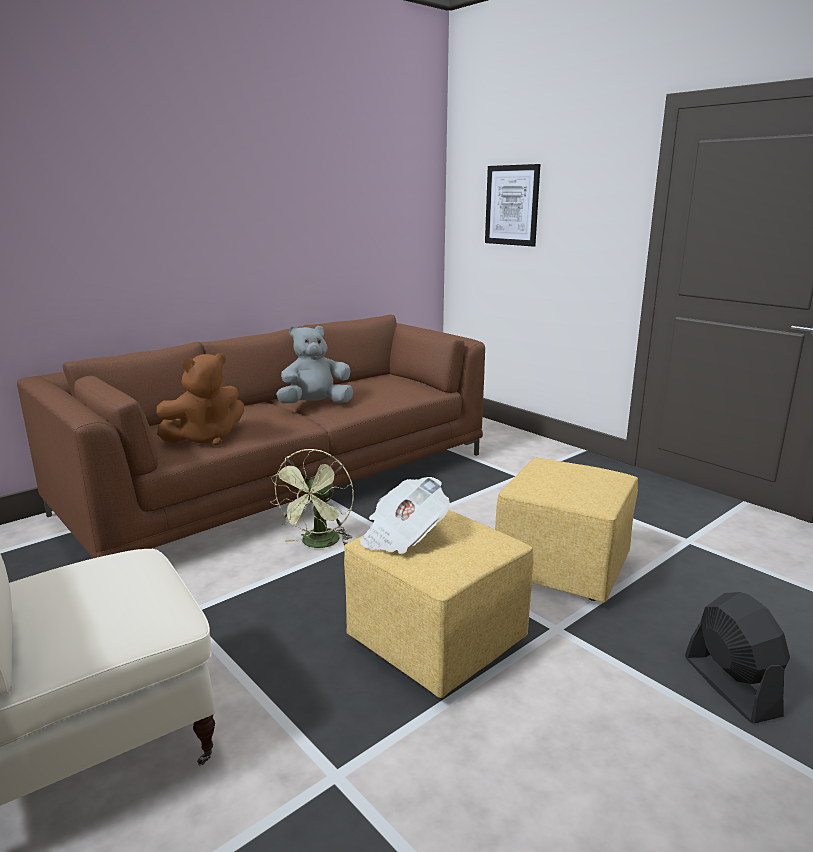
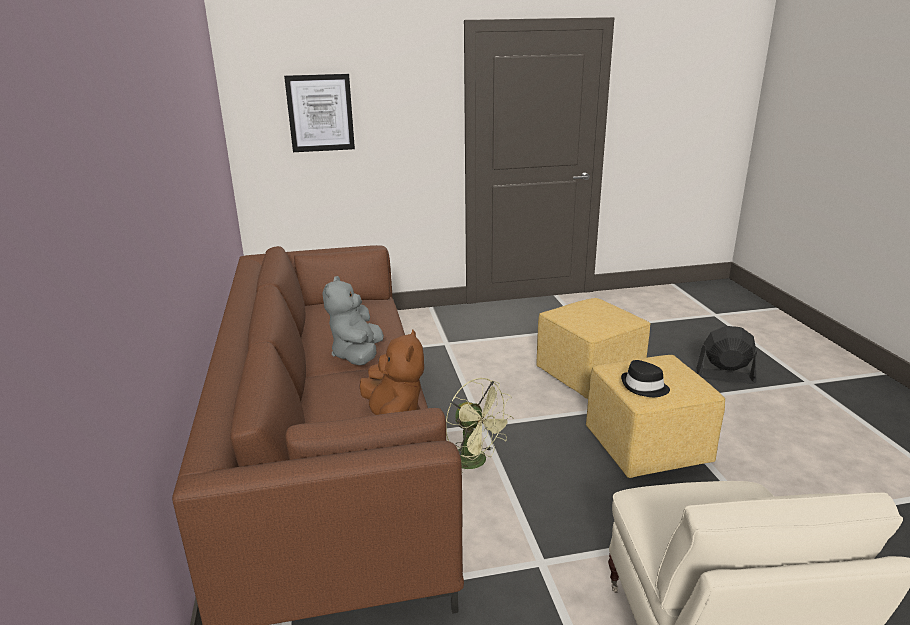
camera: 60 degrees left, 5 degrees up
(403, 536) = (644, 387): newspaper -> black hat

